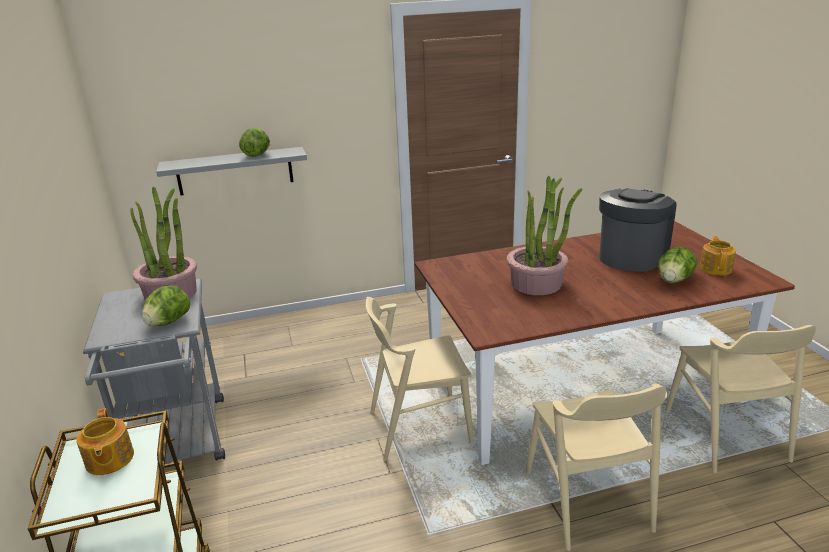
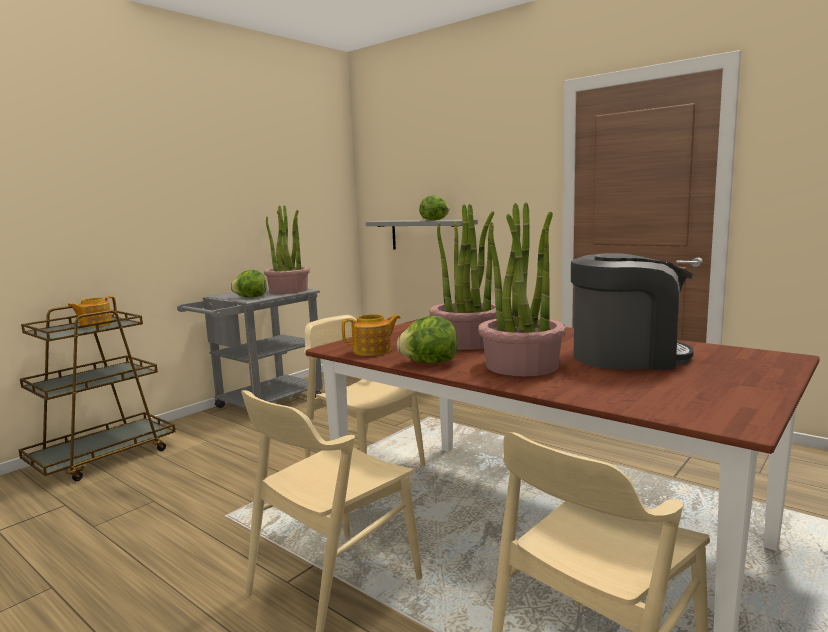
camera: 55 degrees right, 15 degrees down
(621, 288) = (521, 366): none -> potted plant
(674, 280) = (599, 381): lettuce -> lettuce (429, 363)
(715, 268) = (699, 393): teapot -> teapot (373, 351)

